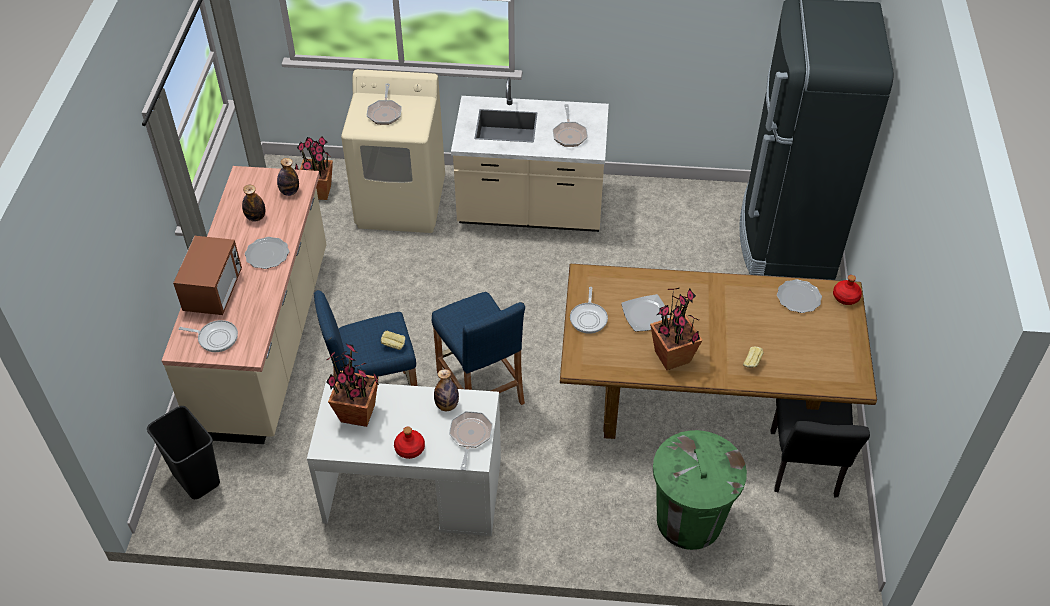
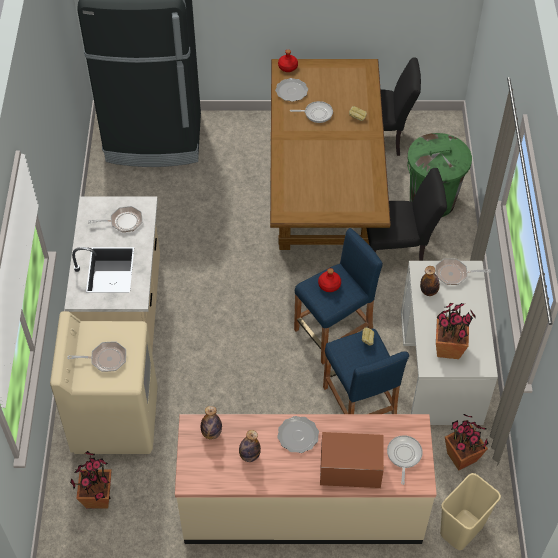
camera: 95 degrees left, 5 degrees up
(195, 478) = (462, 530): black trash can -> beige trash can
(410, 449) = (474, 310): red bottle -> red bottle (329, 285)
(589, 318) = (328, 209): frying pan -> frying pan (316, 113)
(597, 467) = (398, 252): none -> black chair
(645, 314) = (320, 175): plate -> none
(672, 357) = (359, 160): potted plant -> potted plant (462, 458)

